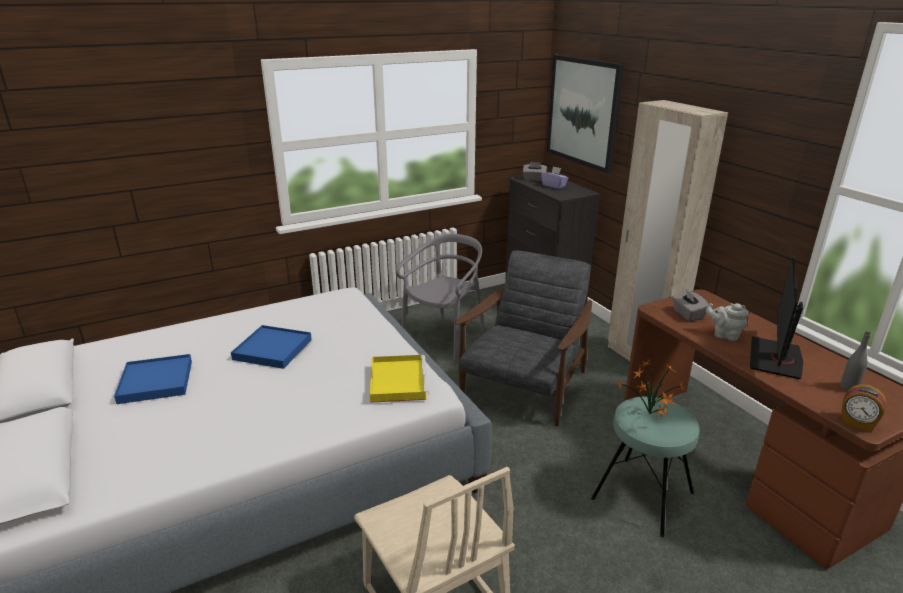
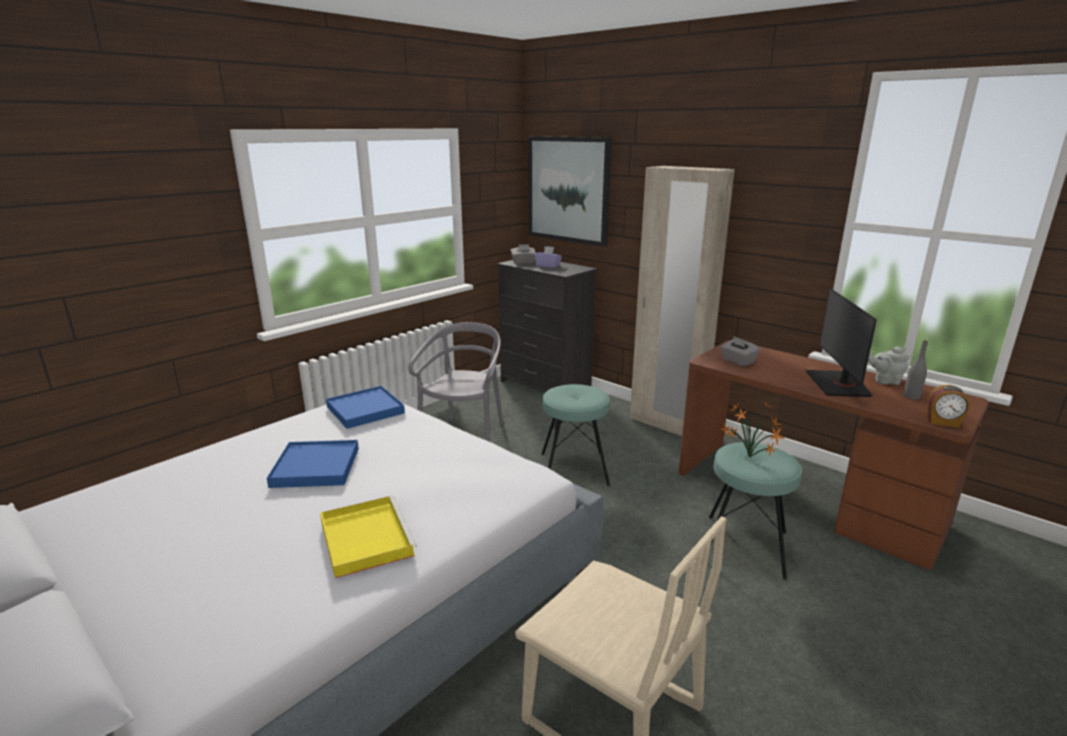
camera: 20 degrees left, 5 degrees down
(156, 382) = (173, 533): blue tray -> blue tray (365, 410)
(397, 380) = (491, 471): yellow tray -> yellow tray (365, 537)
(524, 387) = (574, 469): grey armchair -> turquoise stool
(724, 335) = (781, 372): grey teapot -> grey teapot (884, 381)

